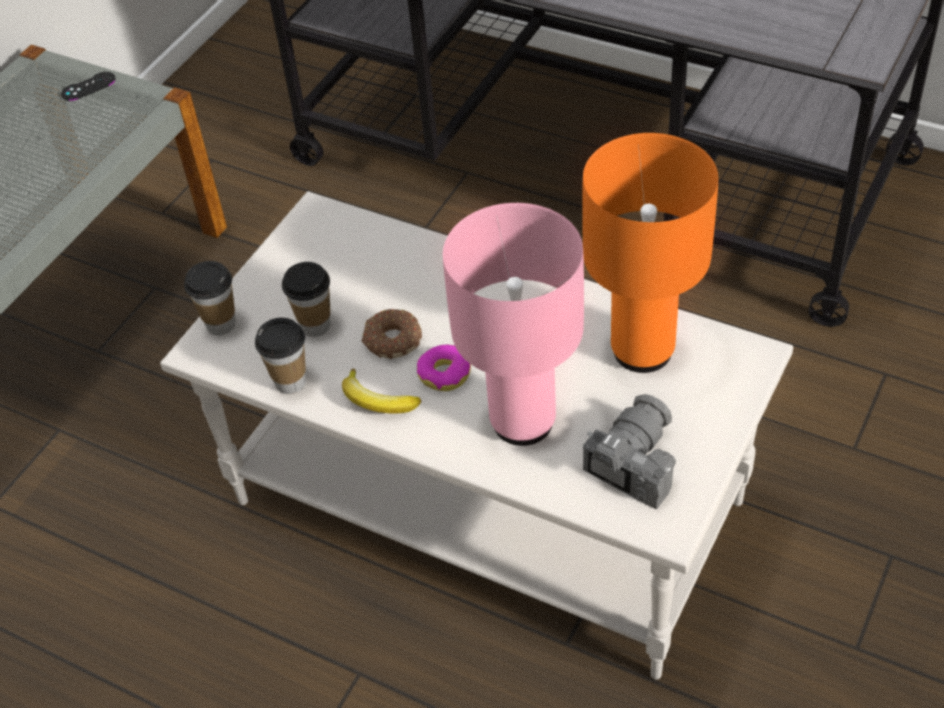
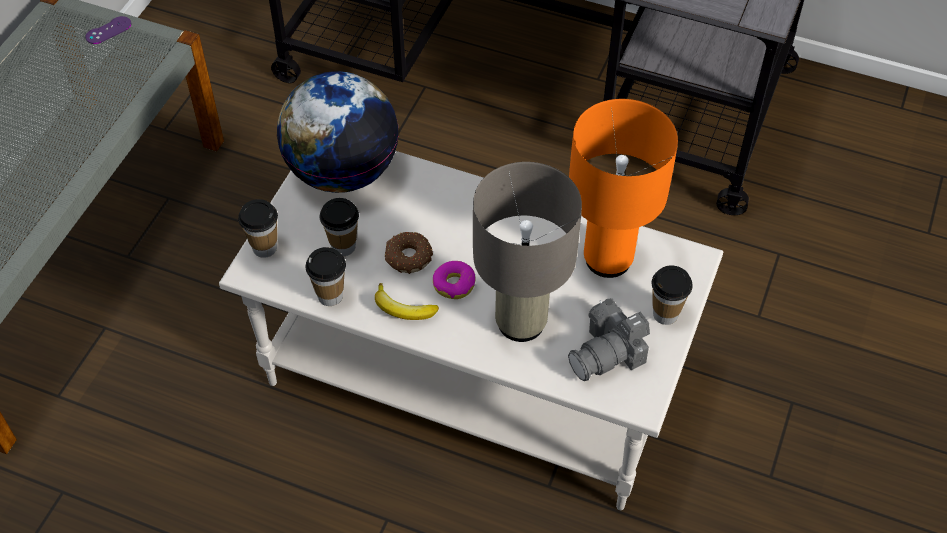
camera: 10 degrees left, 5 degrees up
(88, 86) = (108, 30): black game controller -> purple game controller
(327, 240) = (342, 171): none -> globe
(522, 423) = (521, 323): pink table lamp -> grey table lamp
(631, 464) = (609, 353): camera -> camera turned 150 degrees counterclockwise
(710, 419) = (665, 314): none -> cup

